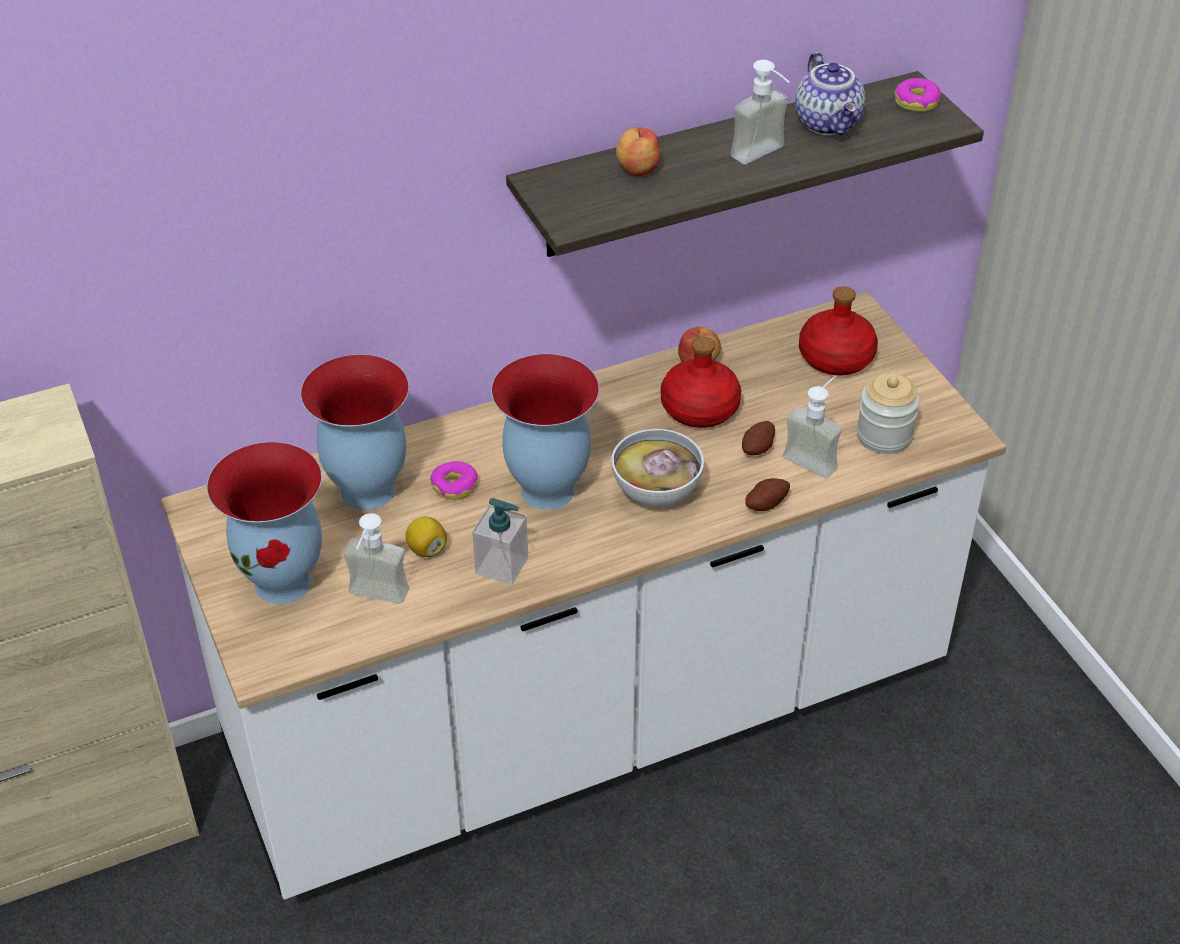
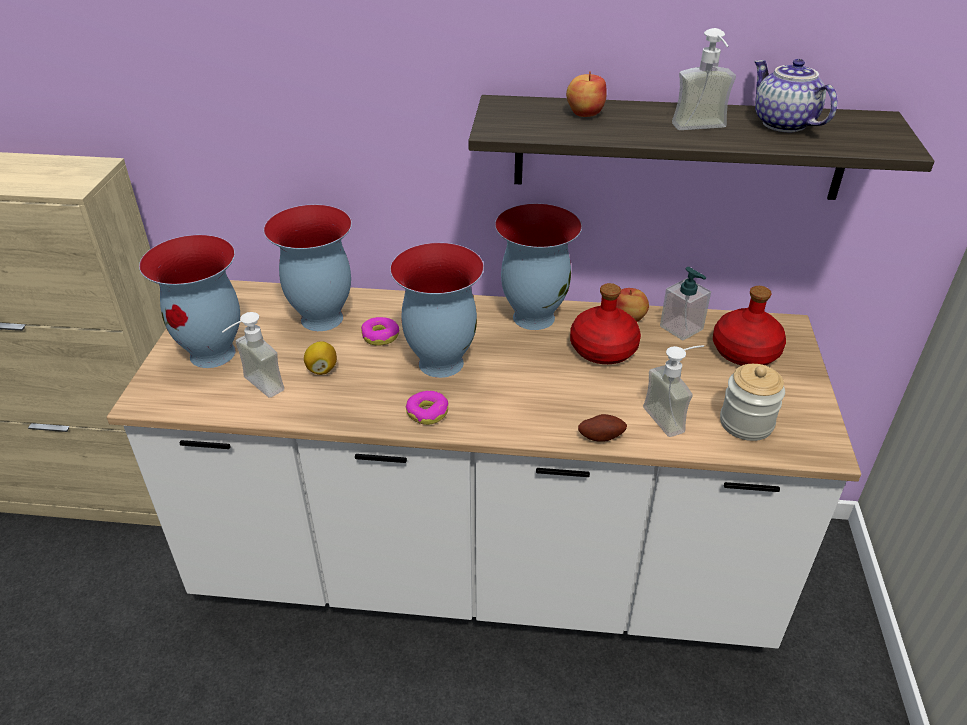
camera: 30 degrees right, 5 degrees down
(502, 566) = (361, 400): soap dispenser -> soap dispenser (681, 328)
(599, 397) = (533, 316): none -> vase
(656, 493) = (519, 395): bowl -> none
(758, 449) = (628, 394): potato -> none
(829, 123) = (782, 124): teapot -> teapot turned 135 degrees clockwise
(916, 102) = (880, 128): donut -> donut (427, 412)

